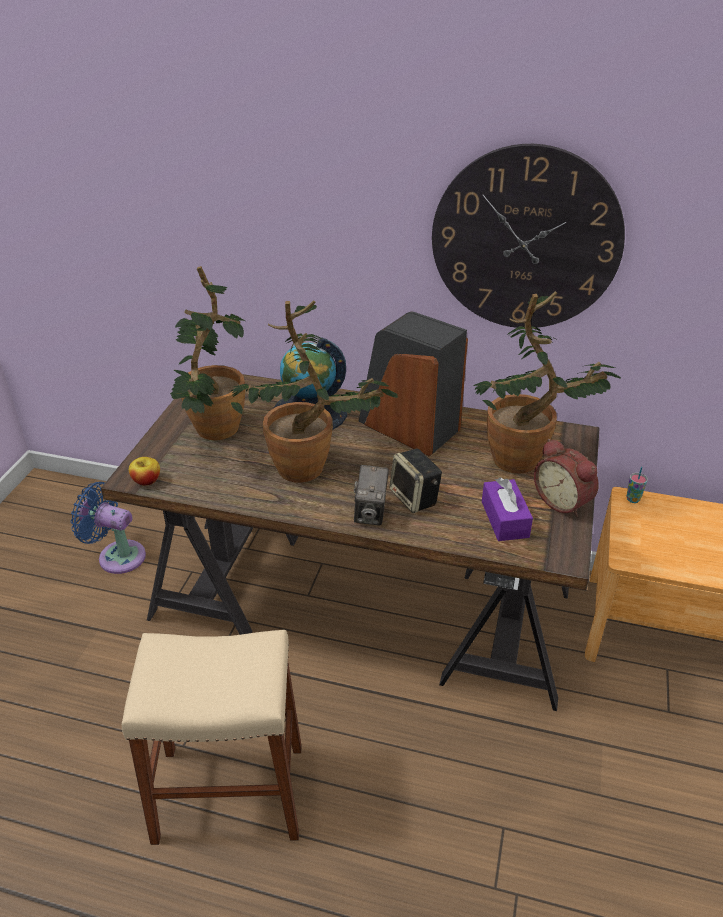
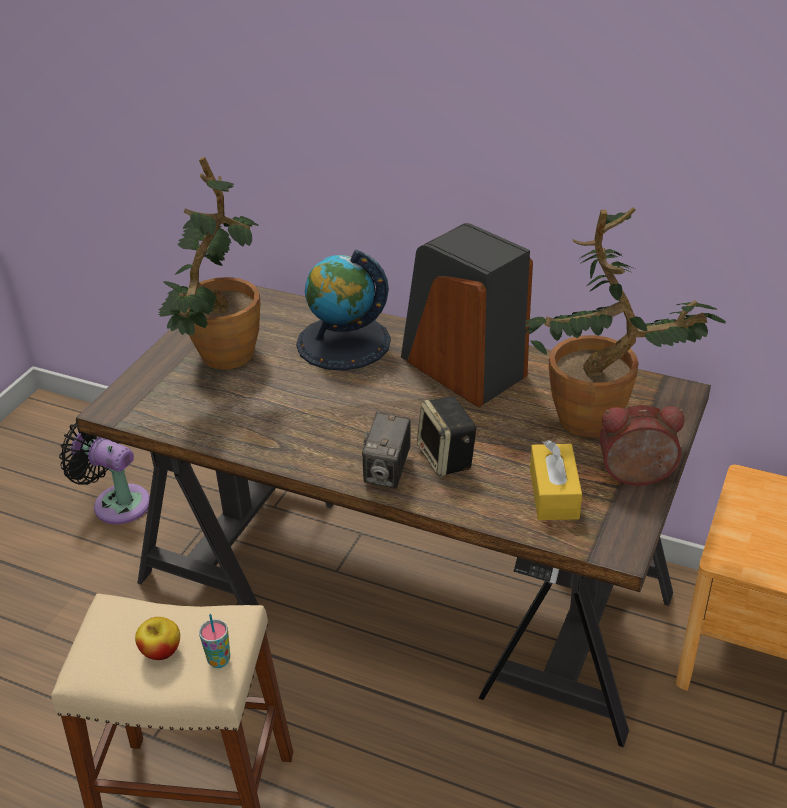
camera: 10 degrees right, 0 degrees up
(117, 555) = (117, 502): blue fan -> black fan
(146, 481) = (130, 413): apple -> apple (161, 651)
(312, 470) = (329, 414): potted plant -> none
(504, 519) = (554, 493): purple tissue box -> yellow tissue box
(525, 240) = (612, 139): wall clock -> none
(563, 501) = (636, 477): alarm clock -> alarm clock turned 120 degrees clockwise
(633, 499) = (753, 482): cup -> cup (219, 660)

